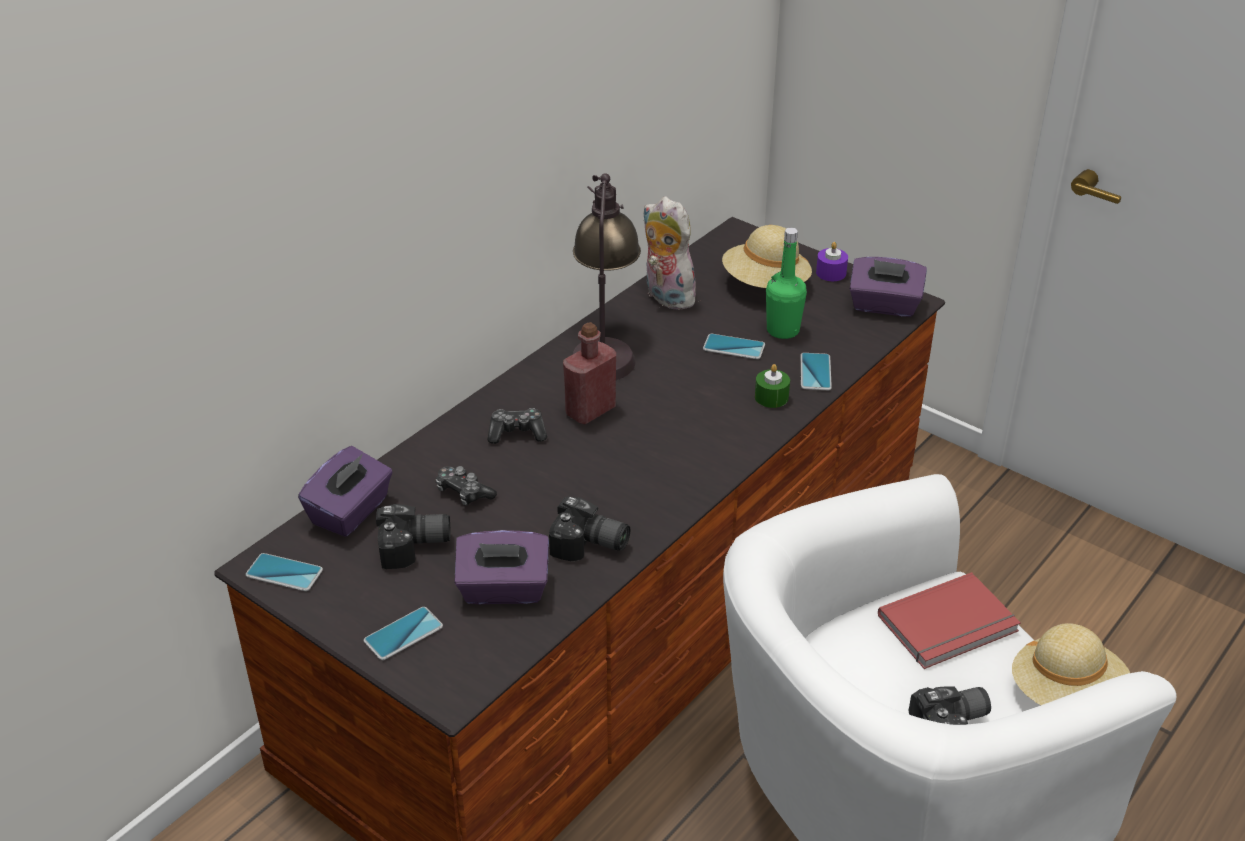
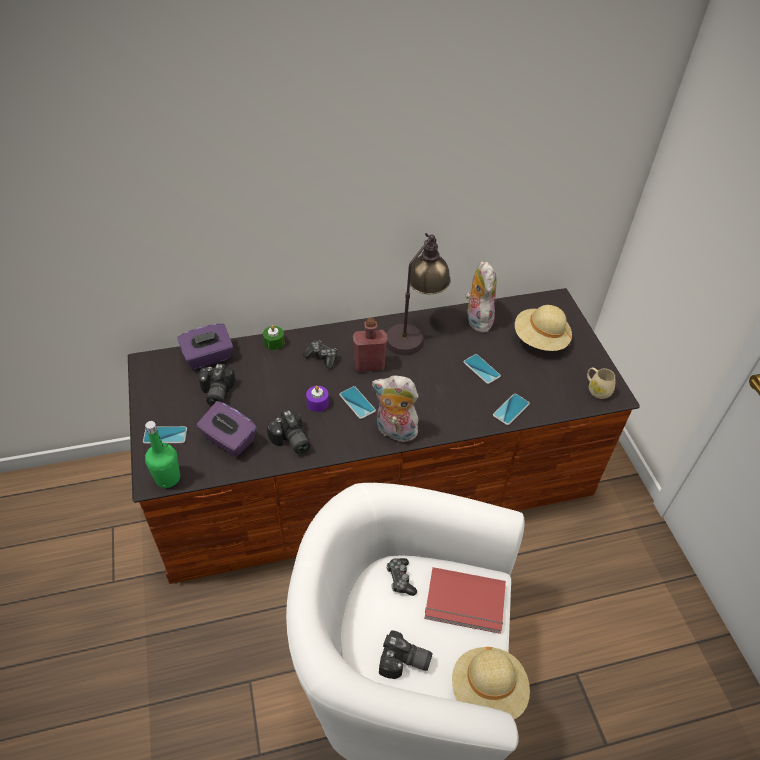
camera: 35 degrees right, 10 degrees up
(284, 573) = (151, 372): phone -> phone (357, 403)
(415, 548) = (215, 393): camera -> camera turned 60 degrees clockwise
(463, 493) = (265, 376): game controller -> game controller (400, 579)
(708, 465) = (394, 432): none -> plush toy
(771, 397) = (470, 411): green candle -> green candle (274, 342)
(783, 330) = (520, 373): green bottle -> green bottle (167, 478)
(831, 273) = (586, 352): purple candle -> purple candle (317, 403)
(884, 306) = (596, 389): purple tissue box -> beige mug

